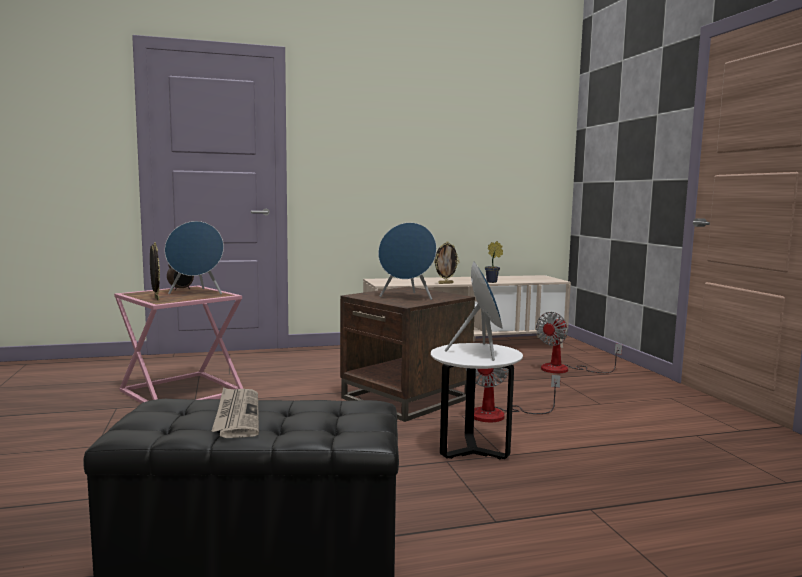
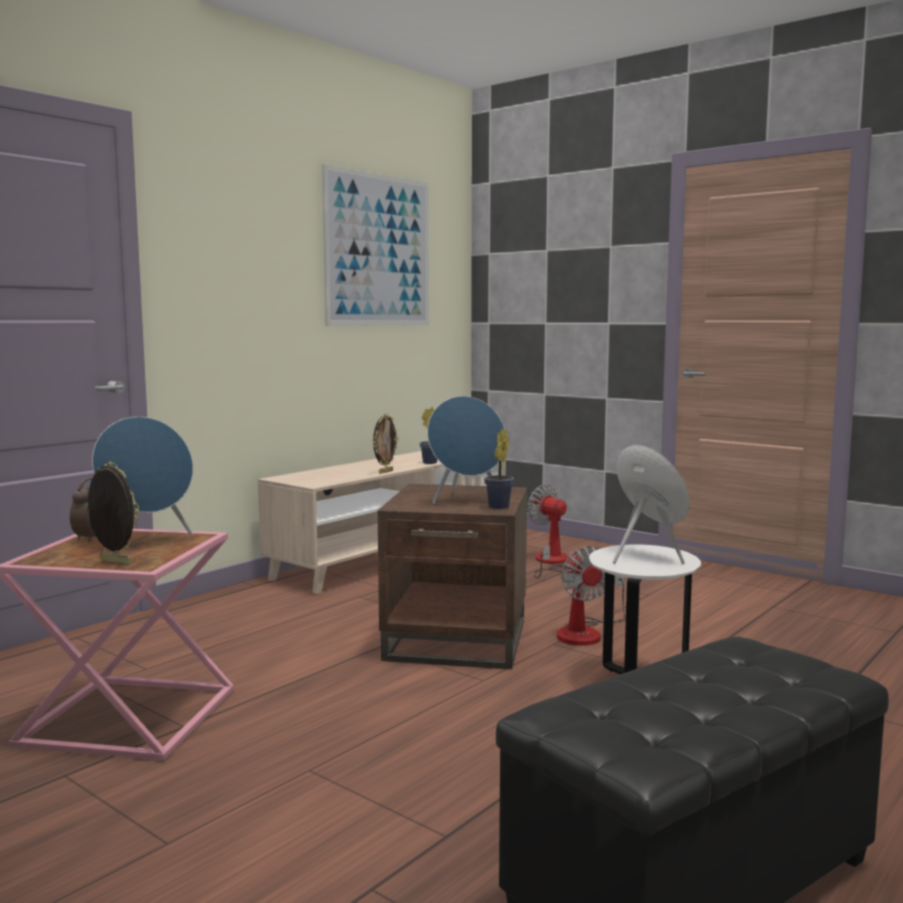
camera: 35 degrees left, 0 degrees up
(236, 415) = (680, 696): newspaper -> none
(411, 303) = (497, 507): none -> potted plant
(479, 127) = (378, 250): none -> picture
(565, 369) = (550, 563): fan -> fan turned 135 degrees clockwise

